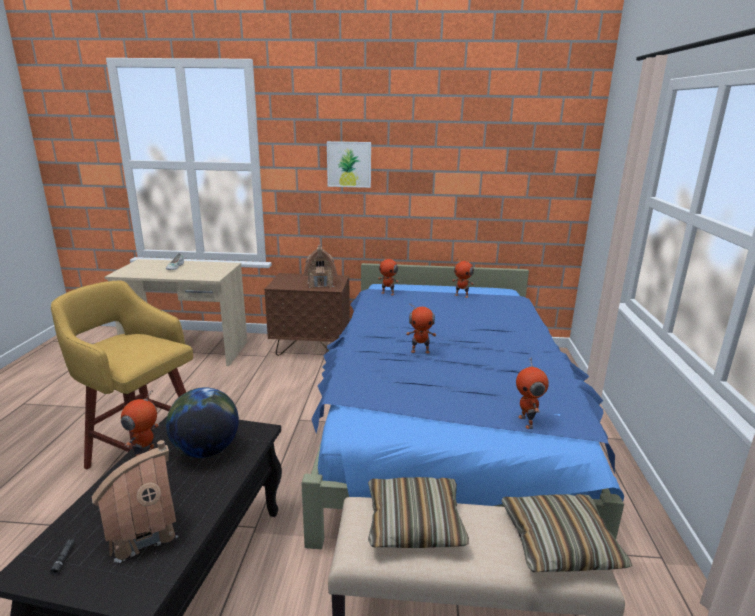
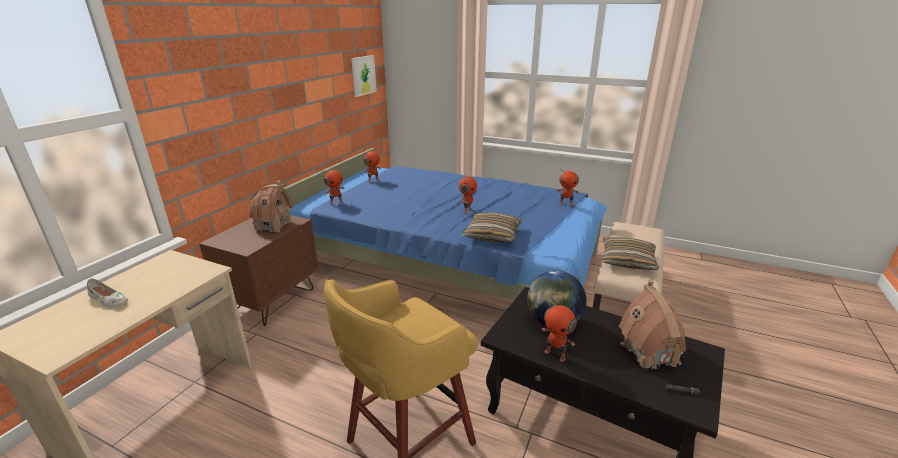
camera: 70 degrees left, 5 degrees up
(349, 164) = (238, 88): picture -> picture (363, 75)
(559, 543) = (639, 231): pillow -> pillow (492, 235)

